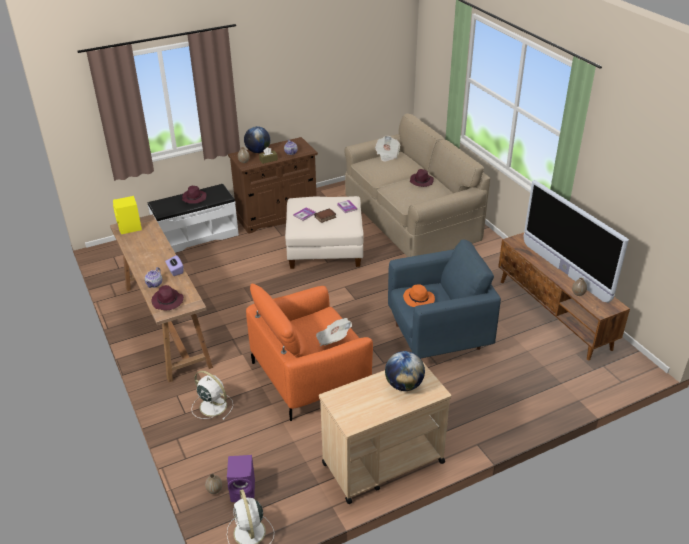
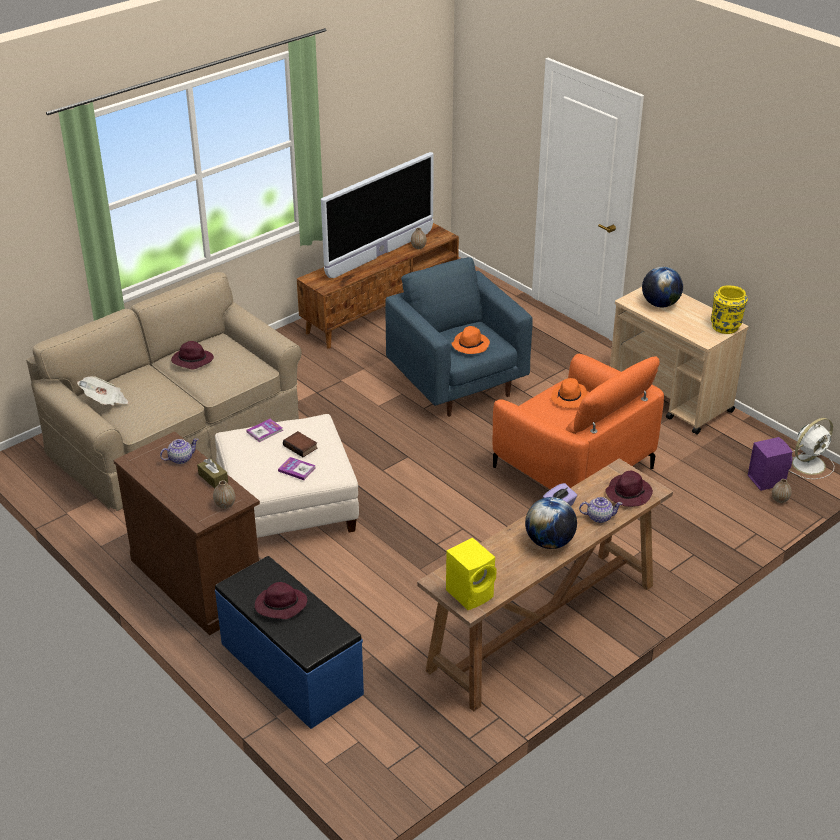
camera: 105 degrees left, 0 degrees up
(196, 236) = (290, 669): white bench -> blue bench
(212, 406) = (668, 535): white fan -> none
(258, 151) = (181, 498): globe -> globe (549, 542)
(333, 339) = (569, 398): newspaper -> orange hat
(350, 418) = (726, 327): none -> yellow vase

